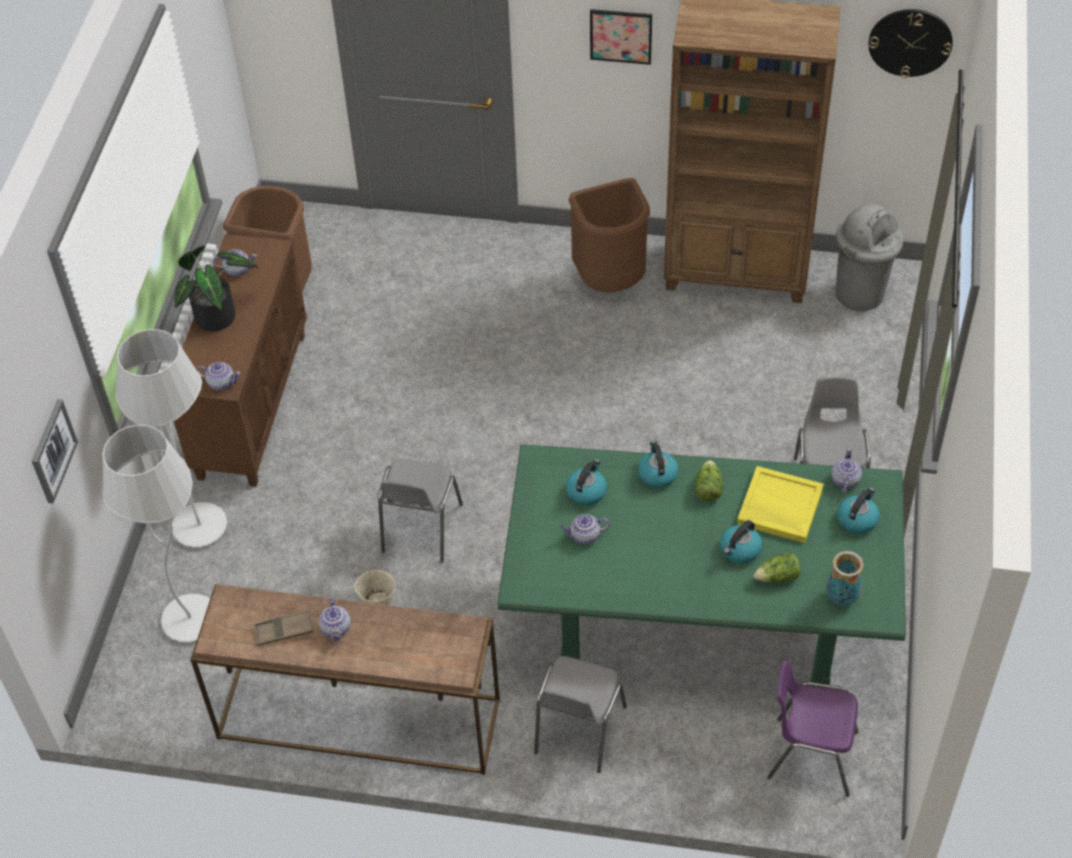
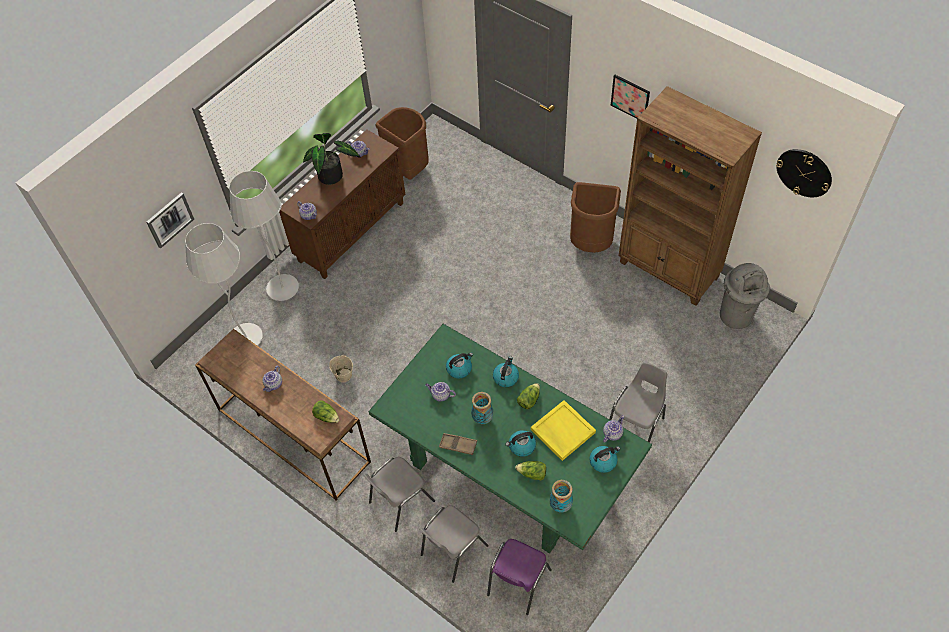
camera: 30 degrees right, 5 degrees up
(284, 630) = (247, 372): brown tray -> brown tray (458, 445)
(420, 530) = (392, 344): grey chair -> grey chair (452, 551)
(447, 634) = (327, 416): none -> lettuce
(663, 539) = (483, 418): none -> vase
(810, 755) = (517, 583): purple chair -> purple chair turned 105 degrees counterclockwise

